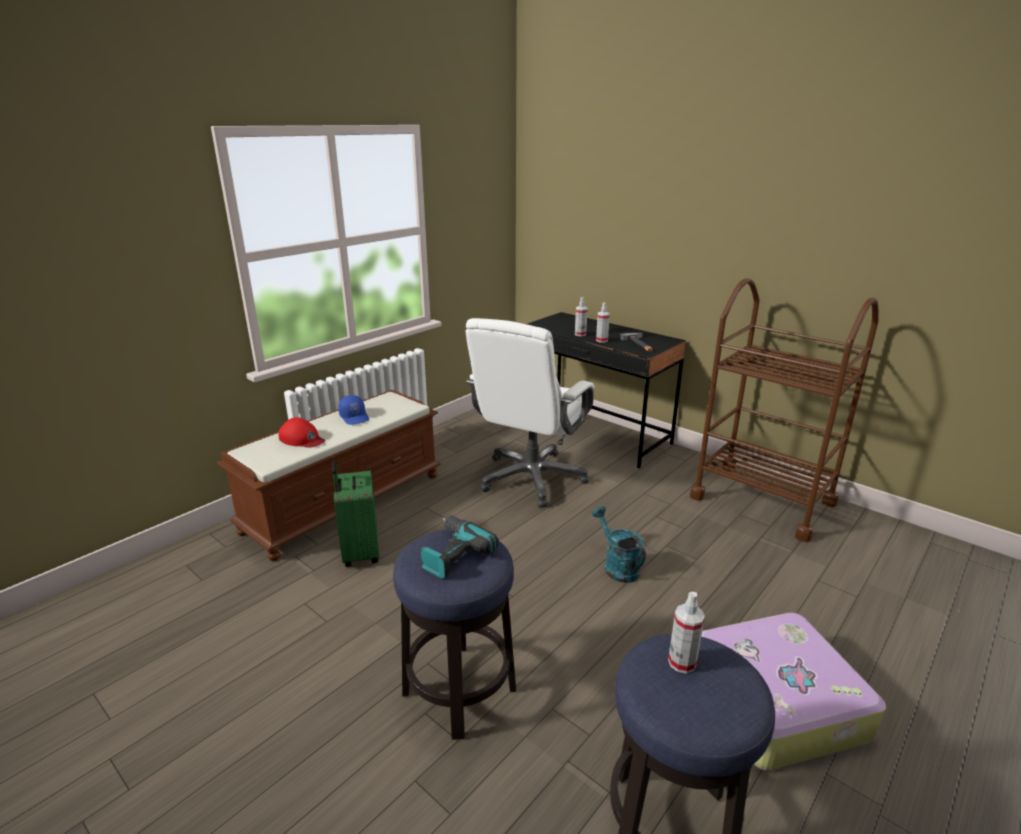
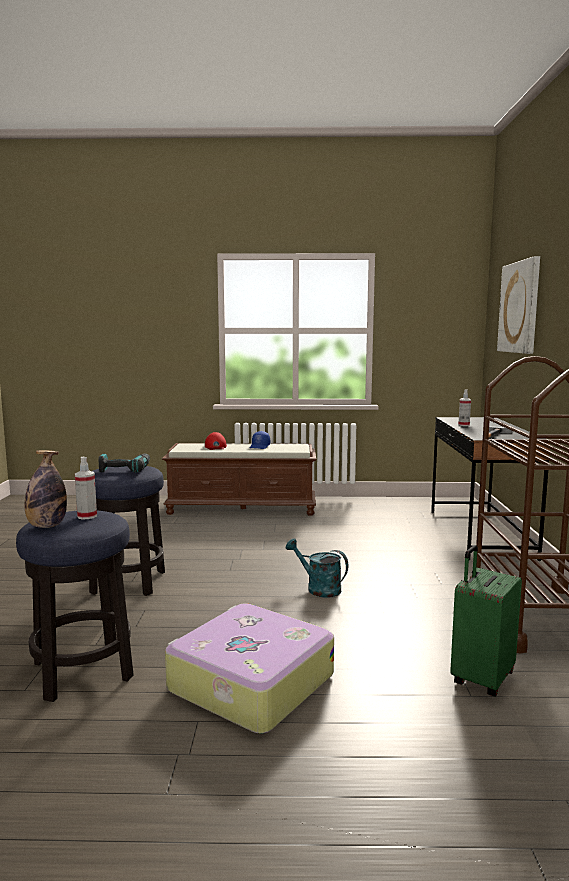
camera: 50 degrees right, 15 degrees down
(359, 553) = (204, 526): green suitcase -> green suitcase (481, 678)
(532, 478) = (369, 536): white office chair -> none
(602, 340) = (469, 429): spray bottle -> none
(605, 201) = (520, 307): none -> picture
(617, 566) = (318, 588): turquoise watering can -> turquoise watering can turned 75 degrees counterclockwise
(706, 713) = (47, 526): none -> bottle

